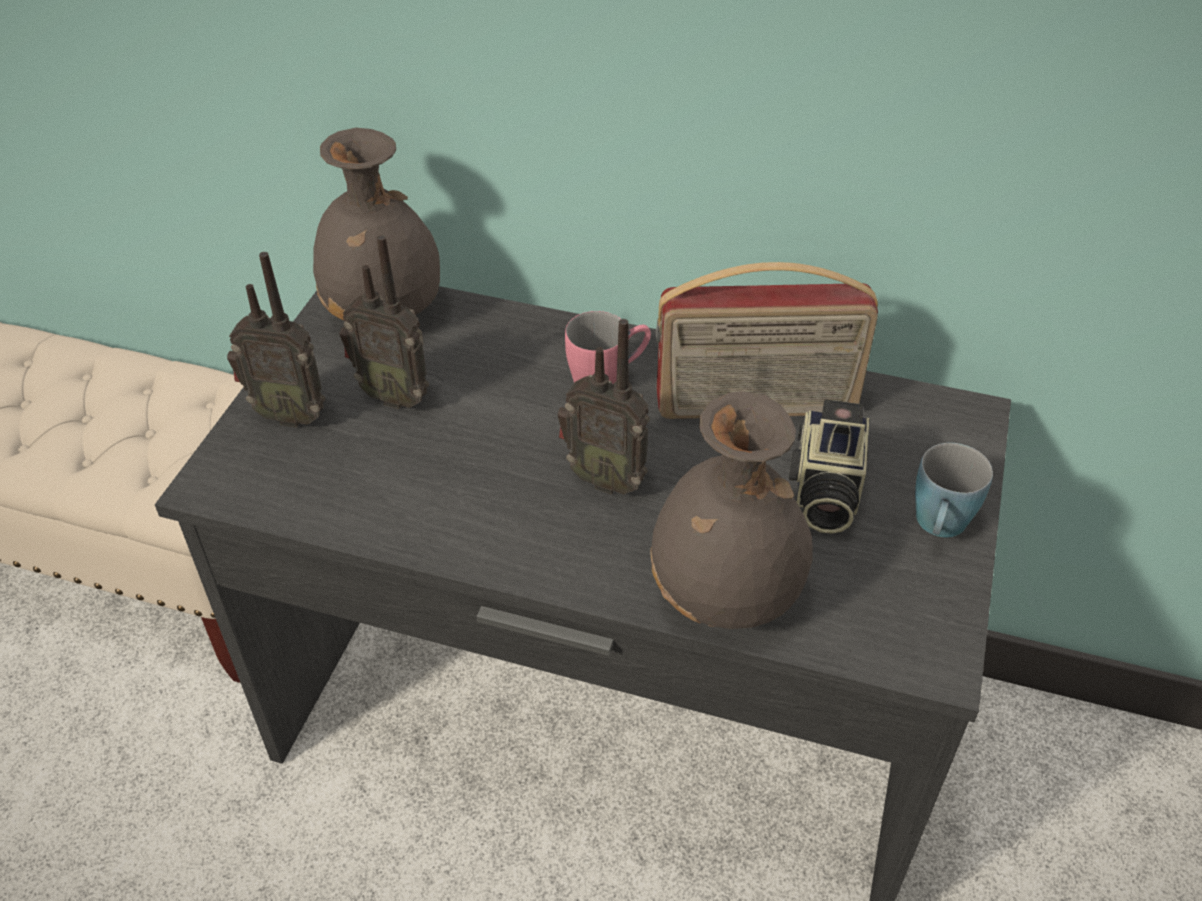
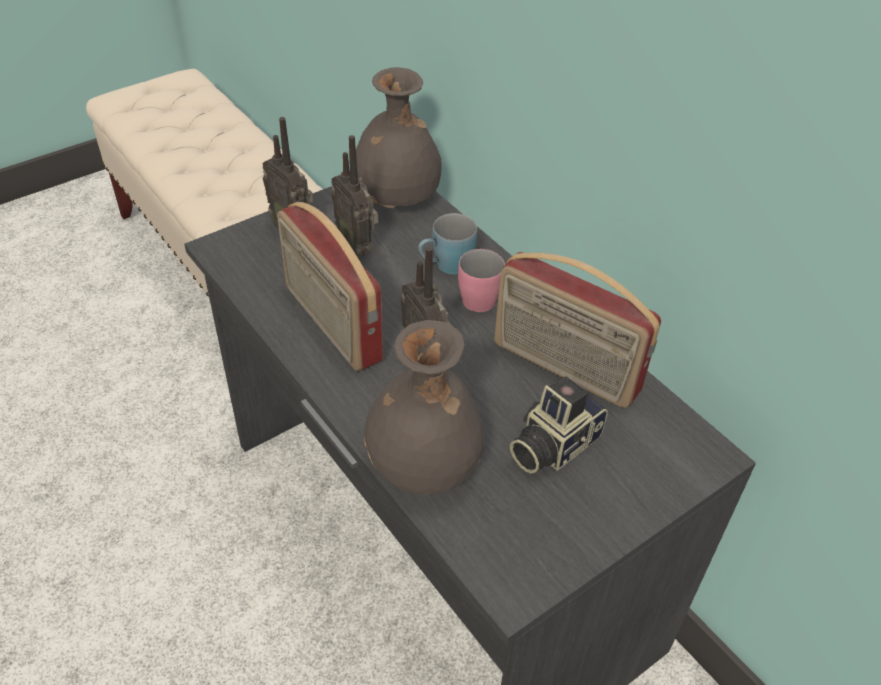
camera: 35 degrees right, 0 degrees up
(456, 499) = (330, 324): none -> radio
(938, 528) = (605, 512): blue mug -> blue mug (445, 266)

